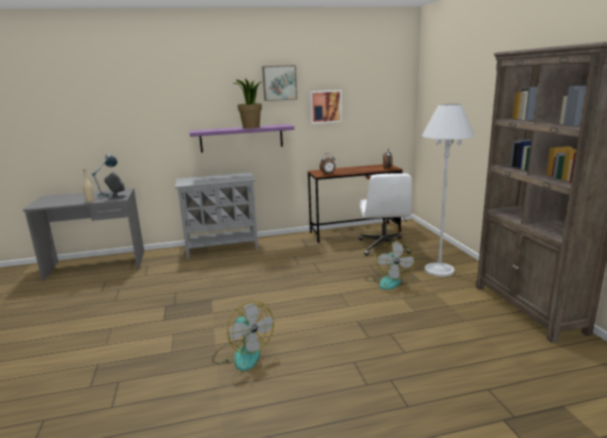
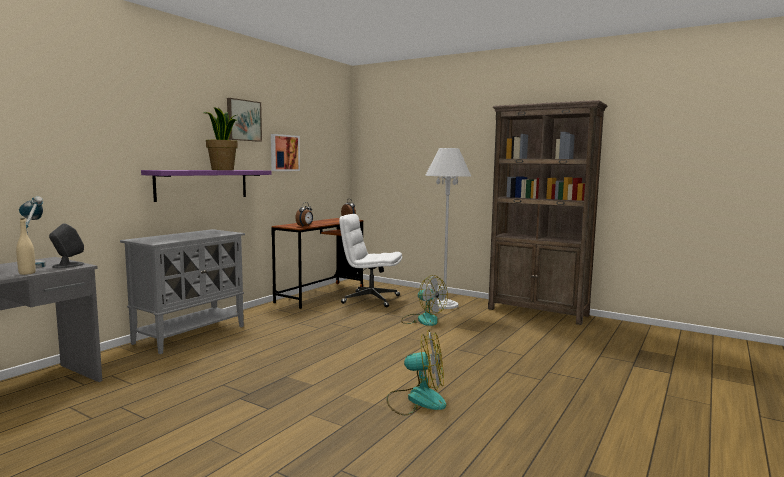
camera: 45 degrees left, 10 degrees down
(384, 246) = (370, 299): white office chair -> white office chair turned 150 degrees clockwise

